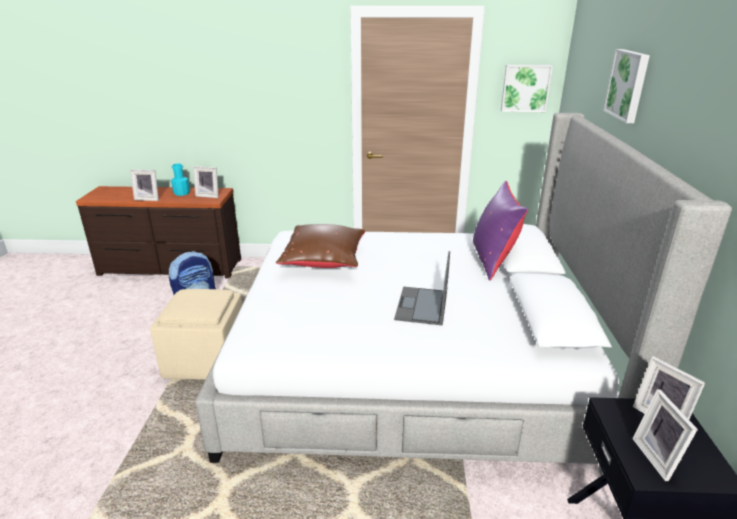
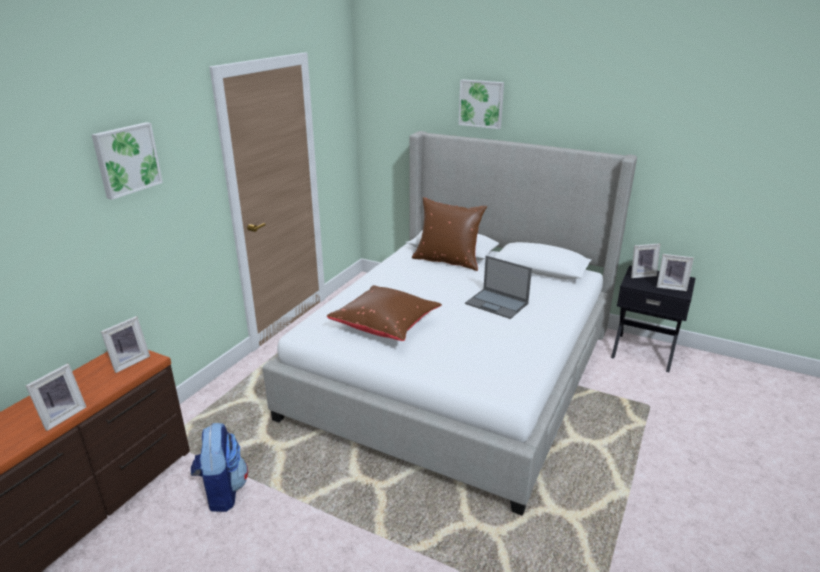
camera: 65 degrees left, 0 degrees up
(181, 193) = (83, 383): turquoise bottle -> none
(207, 360) = (360, 498): beige ottoman -> none
(493, 260) = (447, 261): purple pillow -> brown pillow
(525, 88) = (338, 121): picture -> picture (126, 159)

